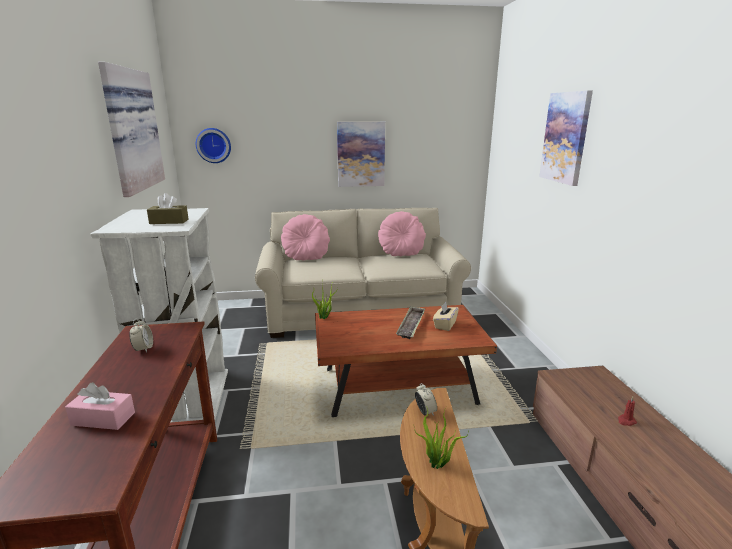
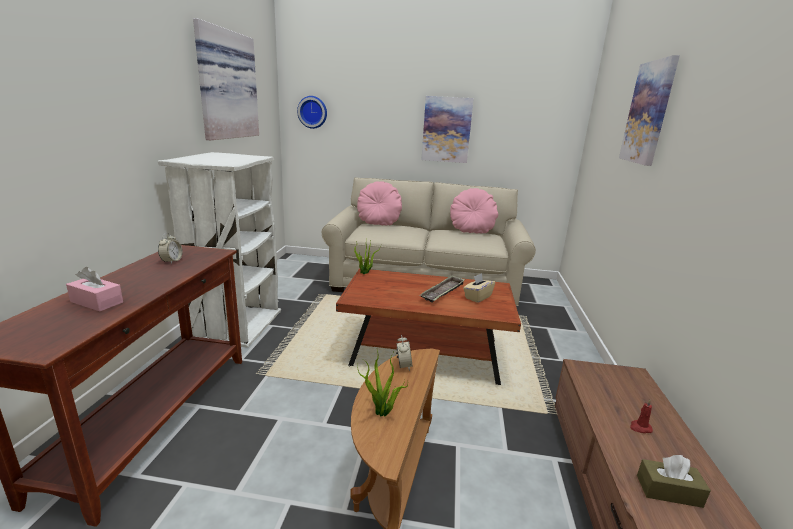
camera: 15 degrees right, 0 degrees up
(169, 221) = (227, 160): brown tissue box -> brown tissue box (668, 491)

